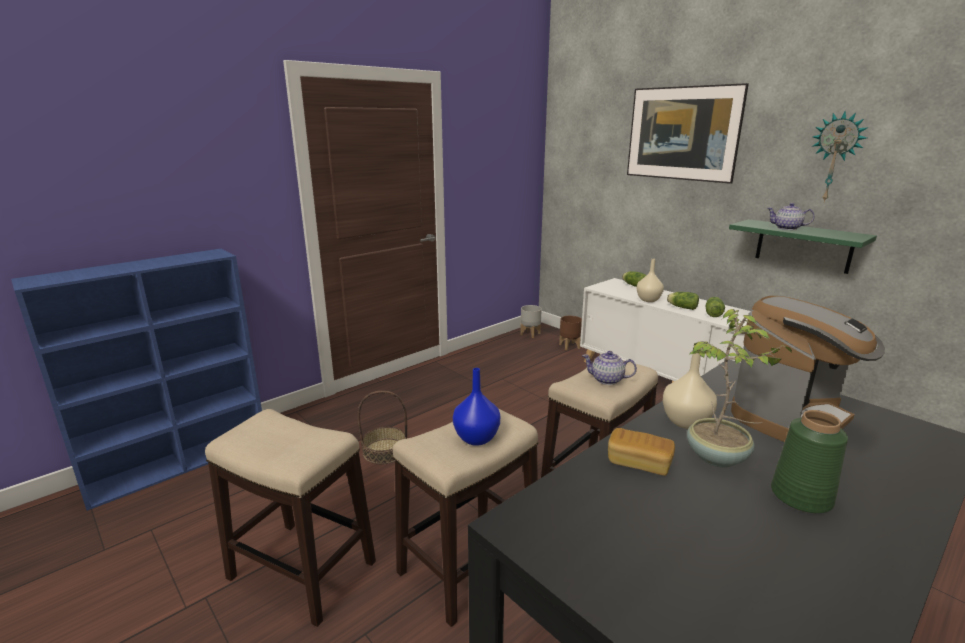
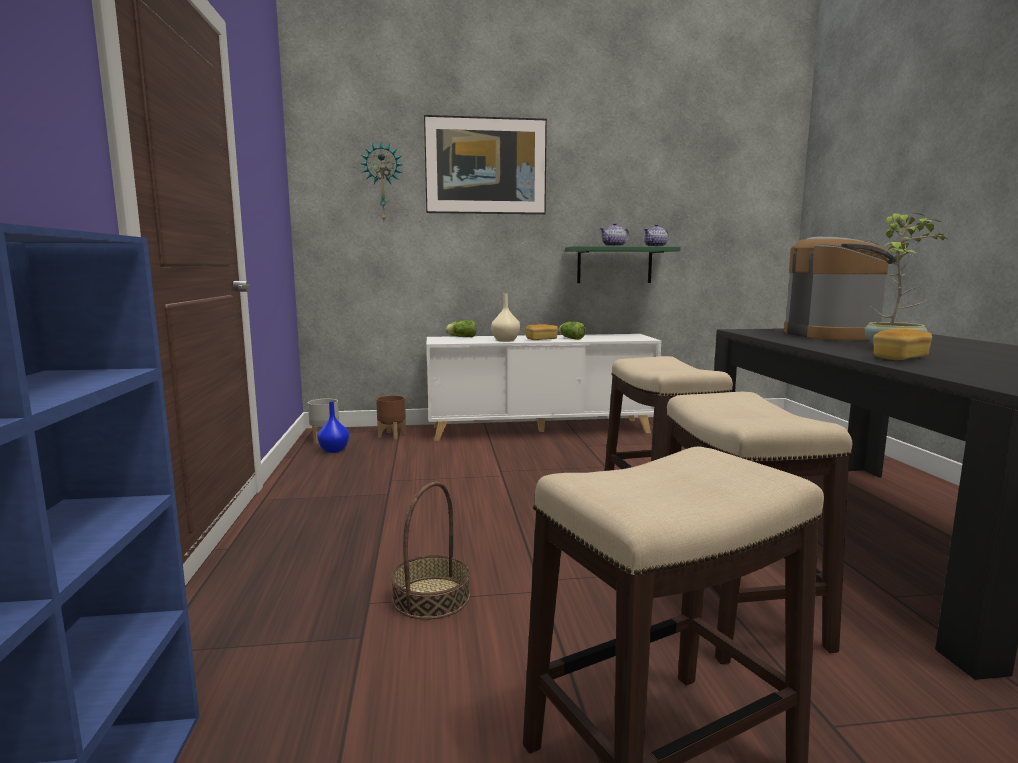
camera: 55 degrees left, 10 degrees down
(477, 438) = (760, 409): blue vase -> blue vase (334, 450)
(607, 380) = (674, 366): teapot -> teapot (655, 246)
(681, 307) = (541, 339): lettuce -> bread
(687, 422) = (828, 345): beige vase -> none
(802, 497) = (956, 348): green vase -> none
(835, 157) = (626, 186): wall clock -> wall clock (382, 182)

